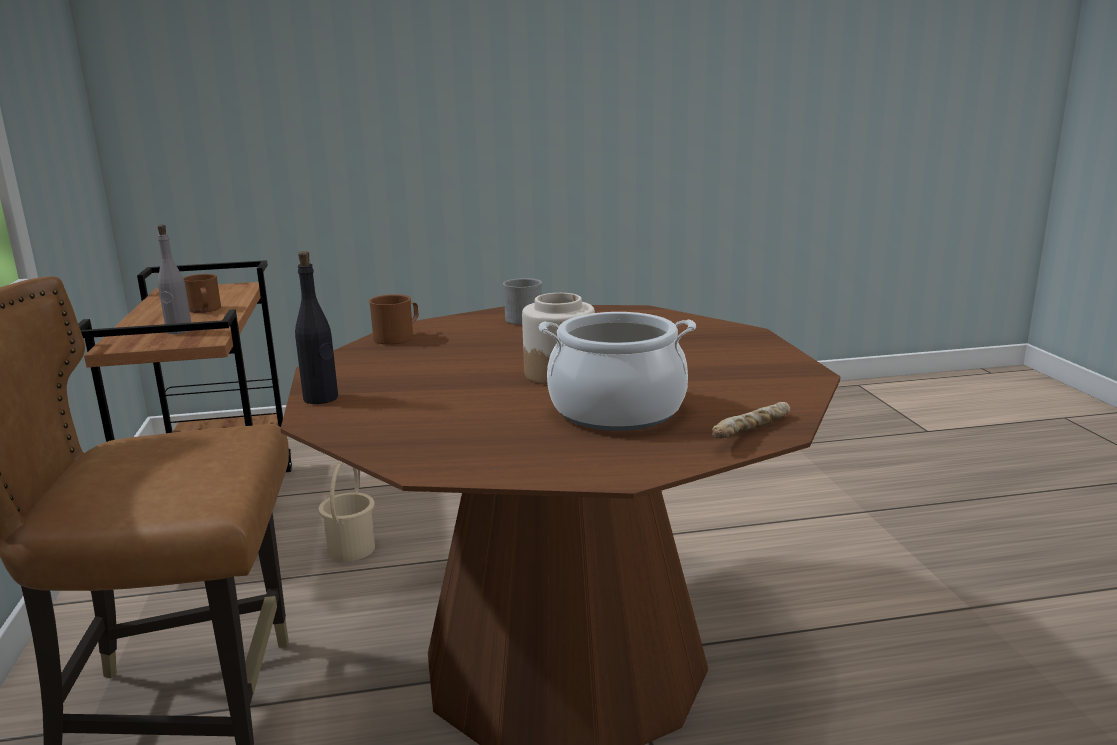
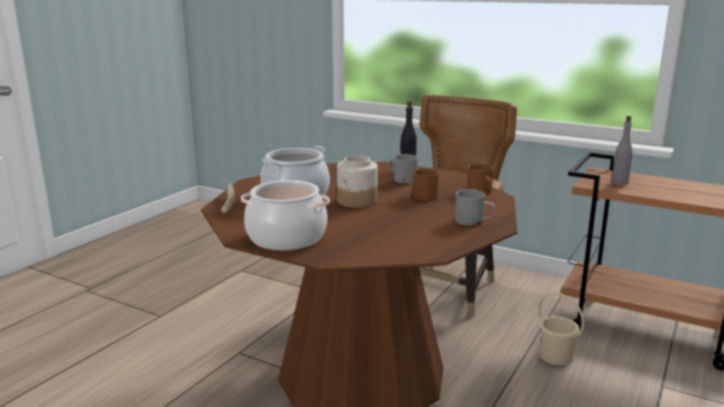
camera: 130 degrees right, 0 degrees up
(205, 310) = (674, 192): brown mug -> brown mug (420, 196)
(399, 383) = (402, 179): none -> grey mug
(752, 360) = (286, 238): none -> cooking pot

